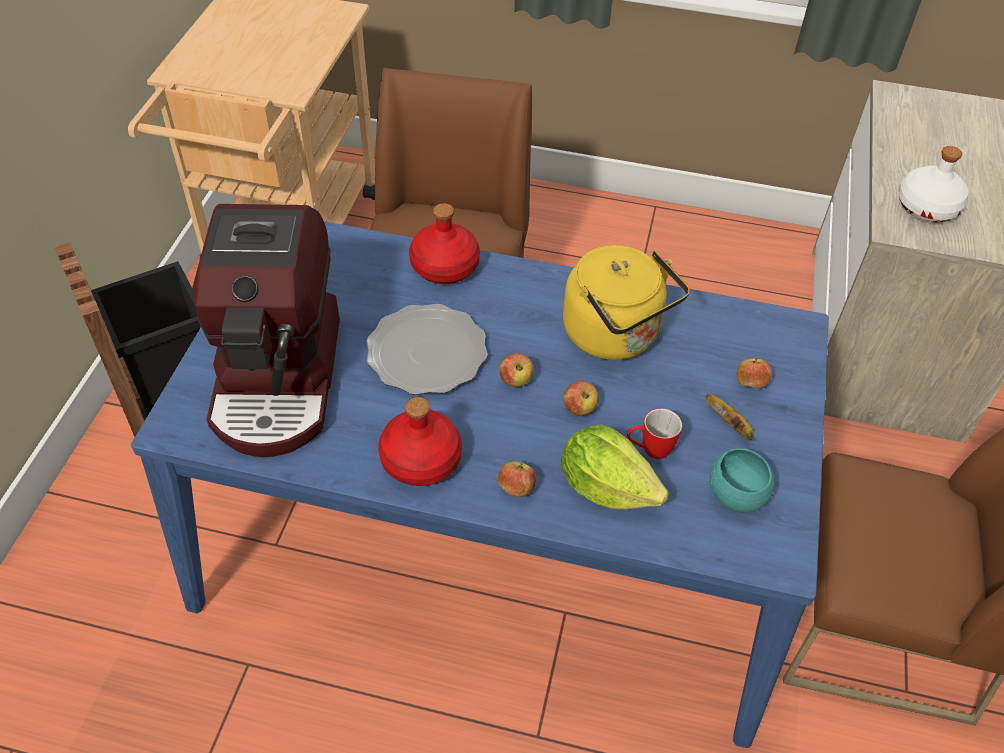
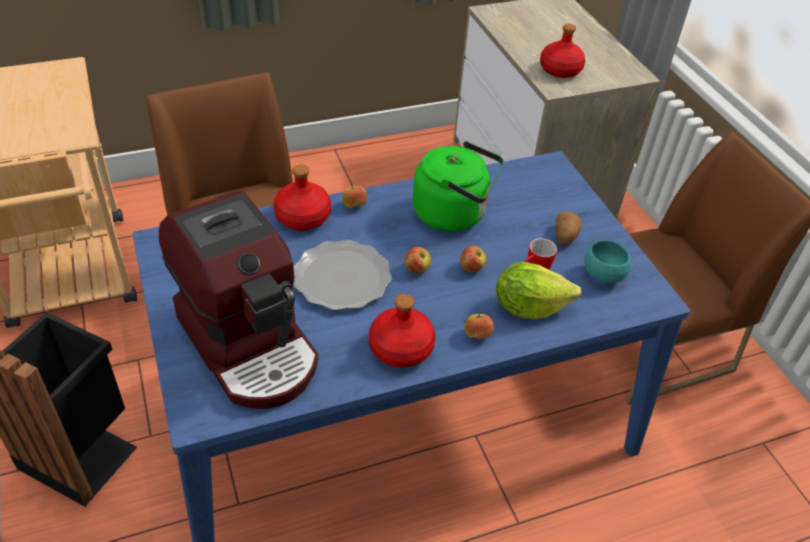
camera: 35 degrees left, 5 degrees down
(616, 336) = (454, 214): yellow kettle -> green kettle
(730, 425) = (565, 237): banana -> potato
(750, 383) = (555, 208): apple -> apple (354, 206)
(927, 208) = (560, 70): white bottle -> red bottle

